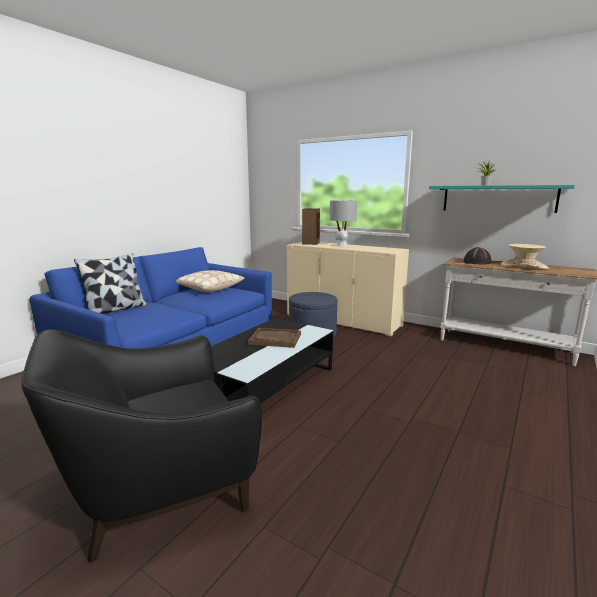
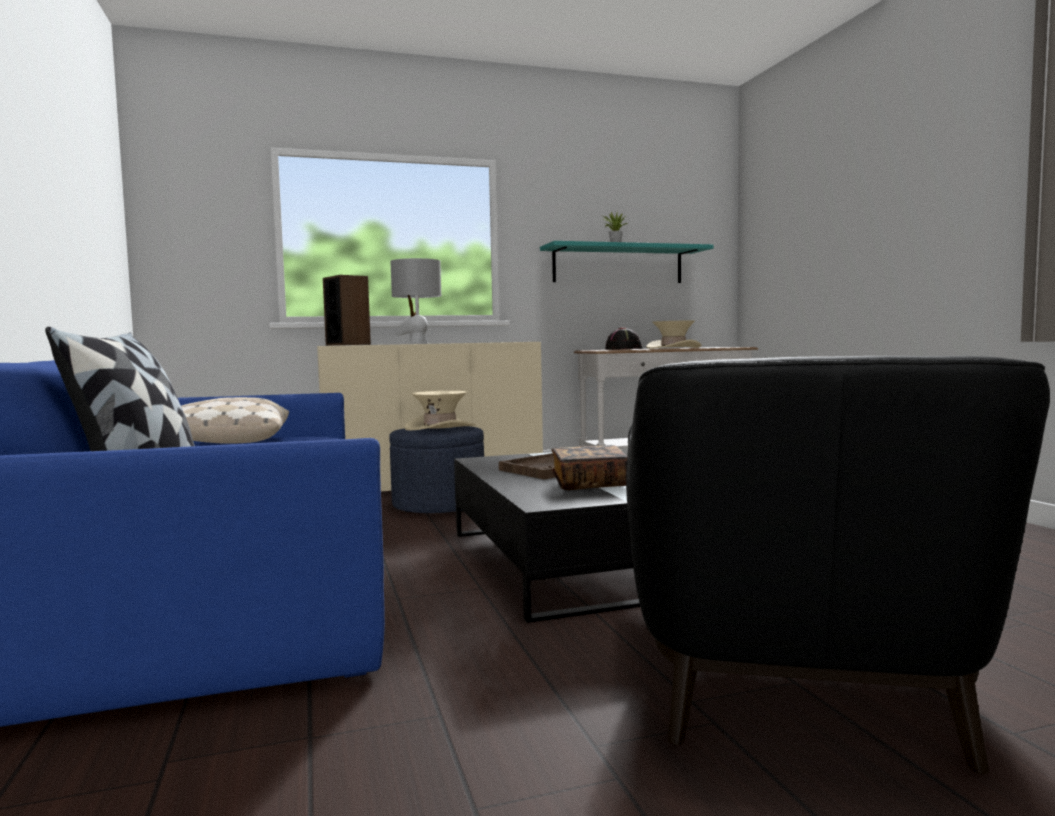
camera: 50 degrees left, 10 degrees down
(247, 355) = (589, 484): none -> book
(313, 296) = (440, 427): none -> beige hat

